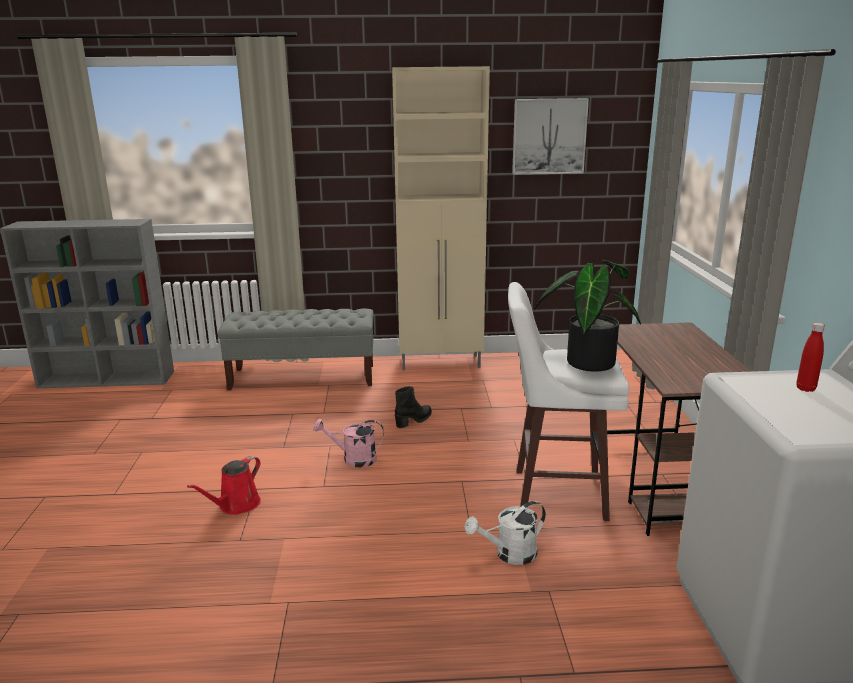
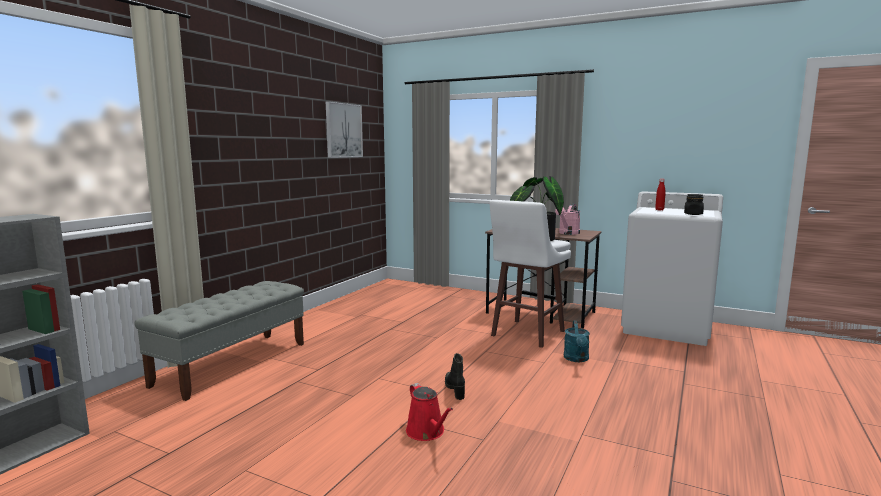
camera: 60 degrees left, 10 degrees down
(353, 459) = (412, 374): pink watering can -> pink watering can (567, 233)
(414, 420) = (385, 344): black boot -> black boot (455, 389)
(441, 363) = (311, 317): beige cabinet -> none
(509, 555) = (577, 359): white watering can -> turquoise watering can
(794, 422) = (693, 214): none -> black jar

